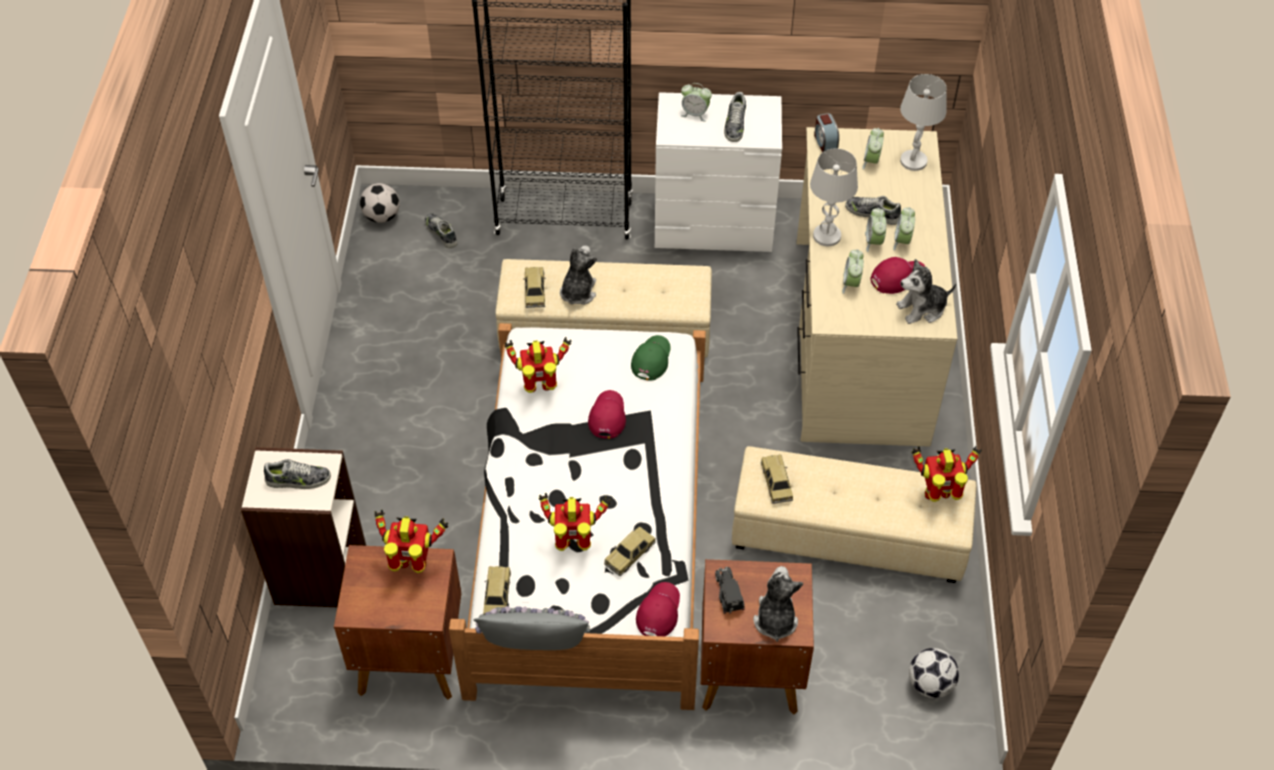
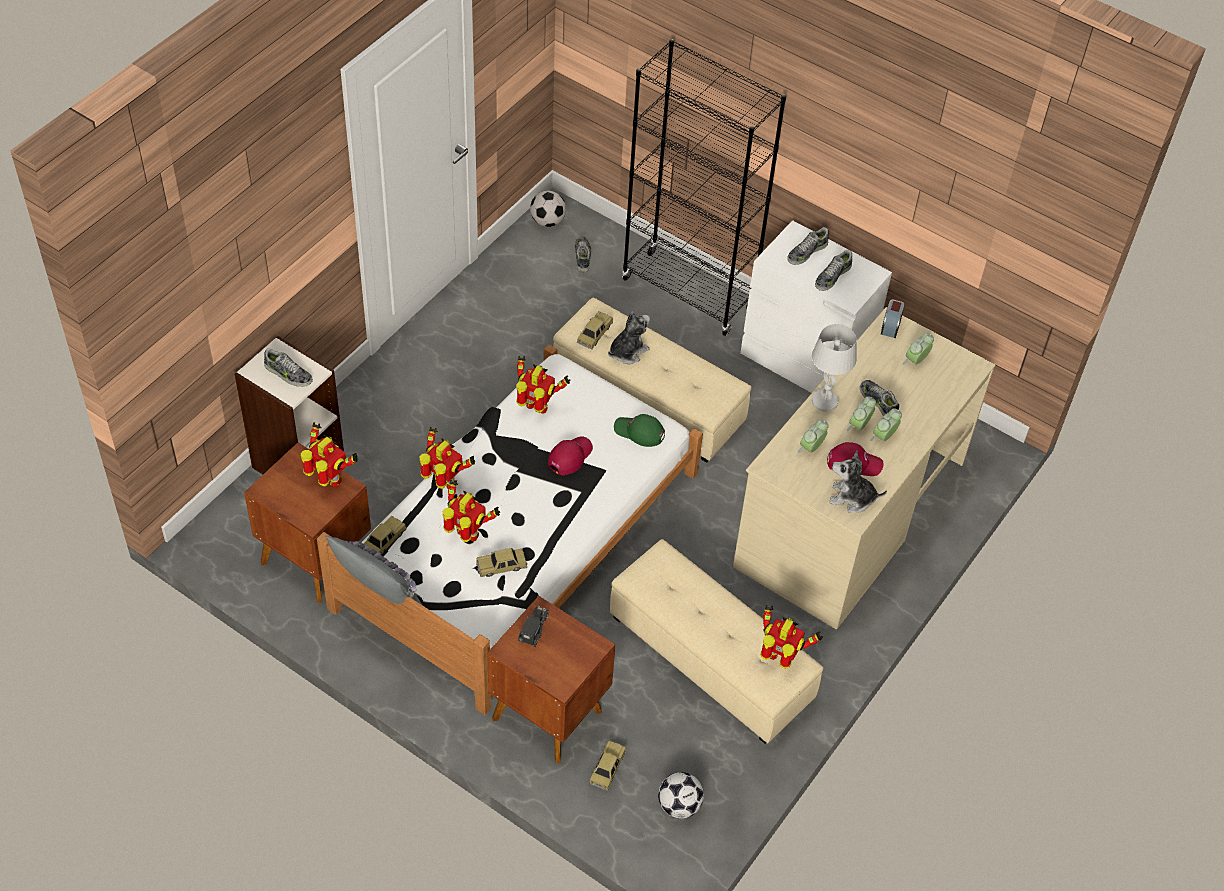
camera: 30 degrees right, 0 degrees up
(511, 506) = (444, 483): none -> toy robot
(651, 359) = (639, 432): green cap -> green cap turned 120 degrees counterclockwise
(658, 611) = (488, 618): red cap -> none
(695, 114) = (807, 252): alarm clock -> shoe
(775, 619) = (552, 667): plush toy -> none
(776, 483) = (659, 578): toy car -> toy car (607, 768)
(913, 161) = (952, 378): white table lamp -> none

